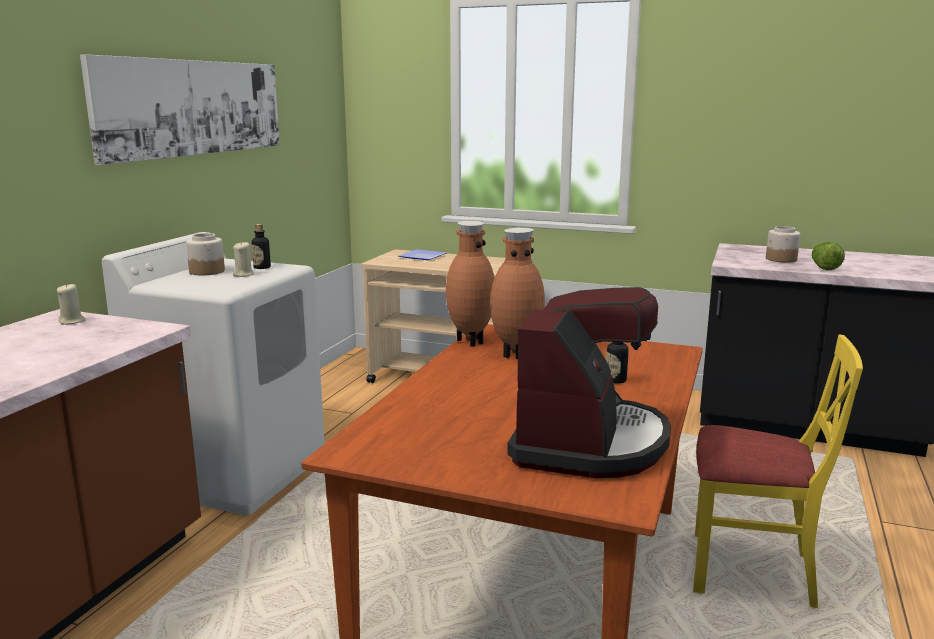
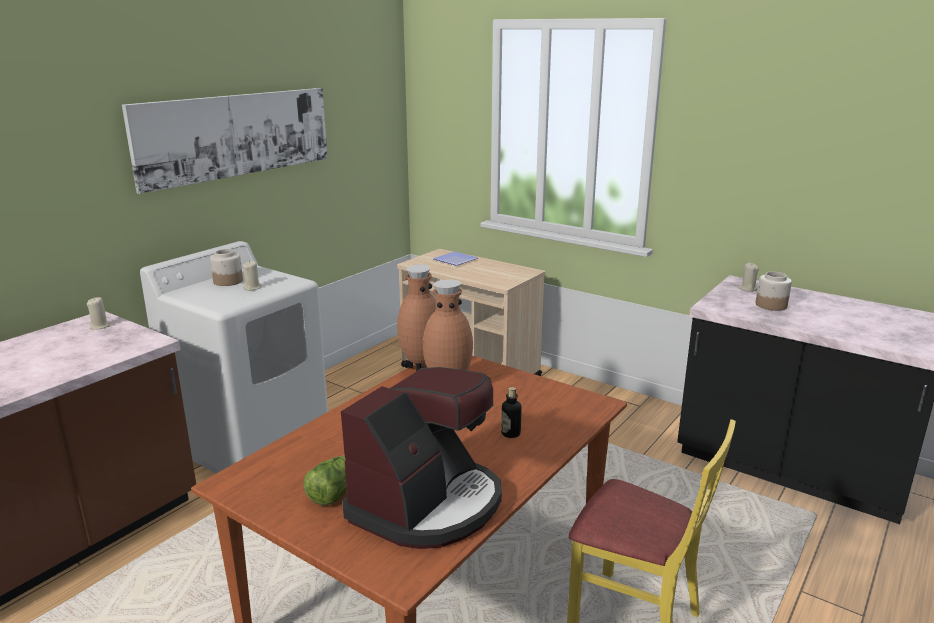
camera: 15 degrees right, 5 degrees up
(262, 267) = (274, 280): bottle -> none
(747, 250) = (747, 289): none -> beige candle
(824, 267) = (807, 321): lettuce -> lettuce (334, 492)

